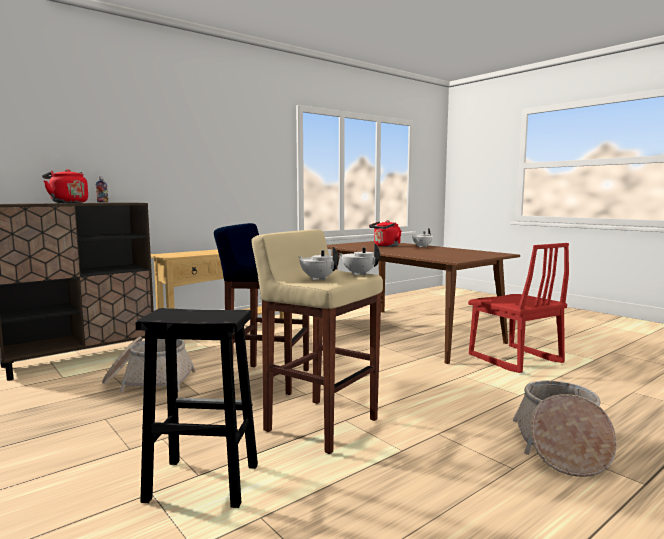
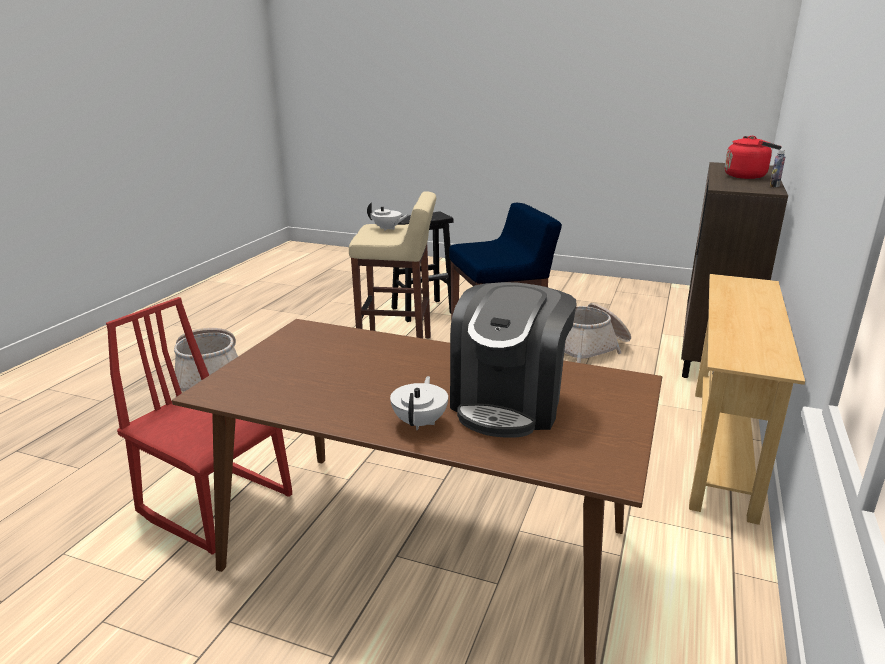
camera: 150 degrees right, 15 degrees up
(359, 274) = (367, 239): white teapot -> none
(385, 246) = (509, 403): red kettle -> coffee machine

